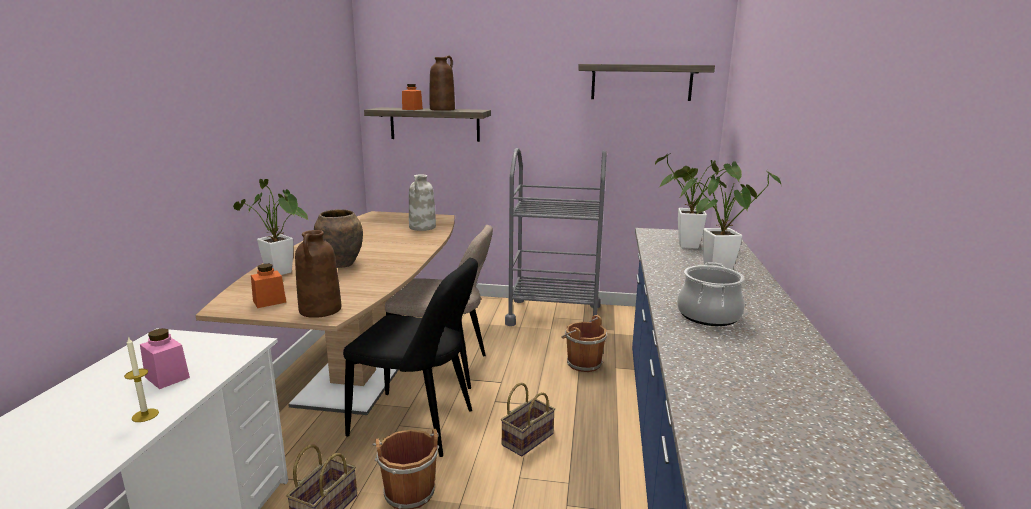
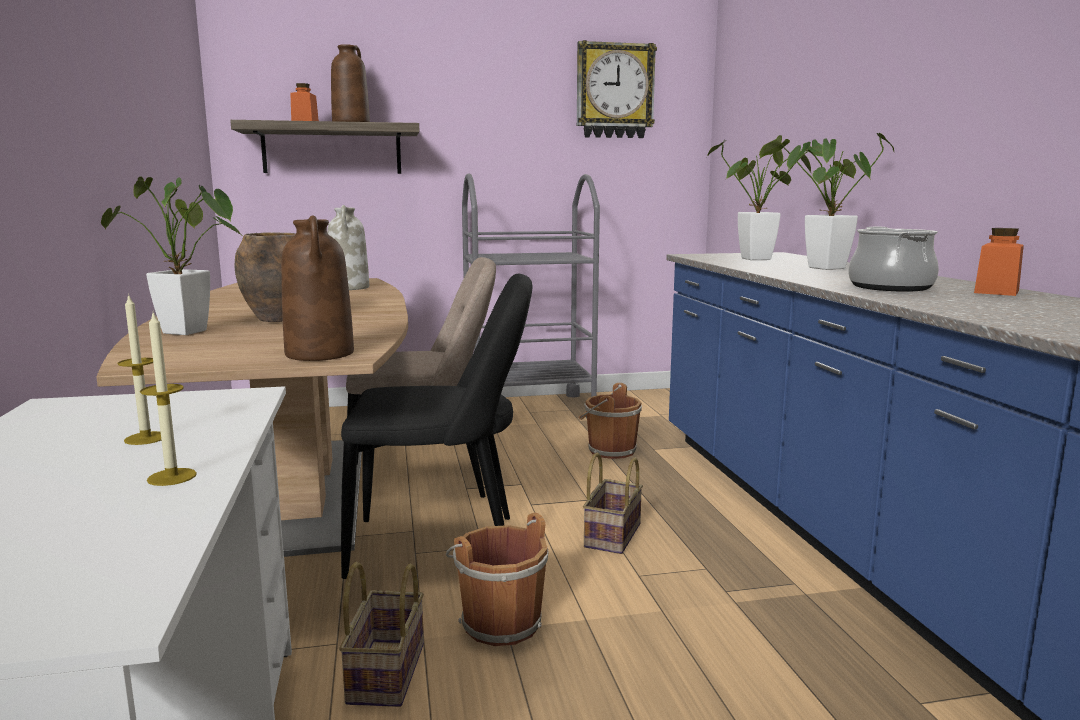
camera: 20 degrees left, 5 degrees down
(167, 377) = (146, 438): pink jar -> candle
(269, 301) = (216, 354): orange jar -> orange jar (996, 292)
(641, 82) = (614, 91): shelf -> wall clock

